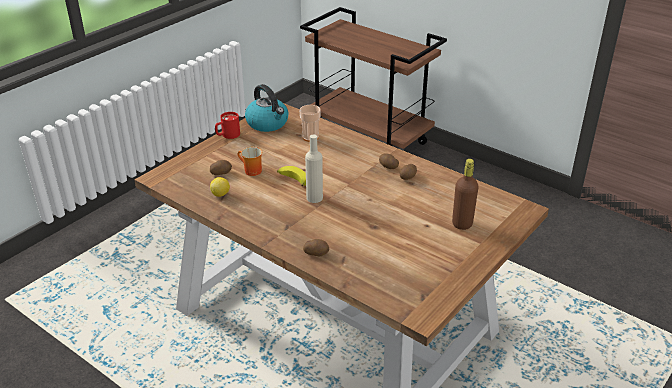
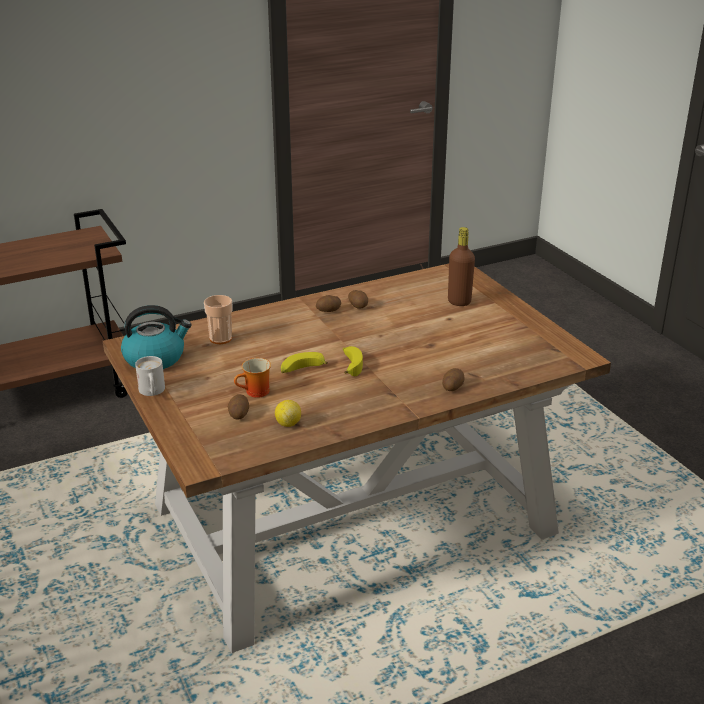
camera: 65 degrees left, 5 degrees down
(227, 135) = (152, 392): red mug -> white mug
(314, 198) = (350, 365): beige bottle -> banana

